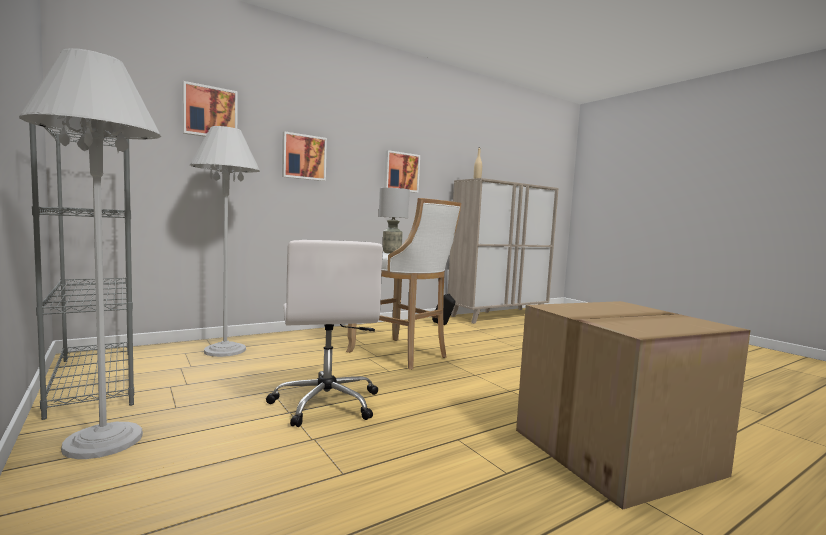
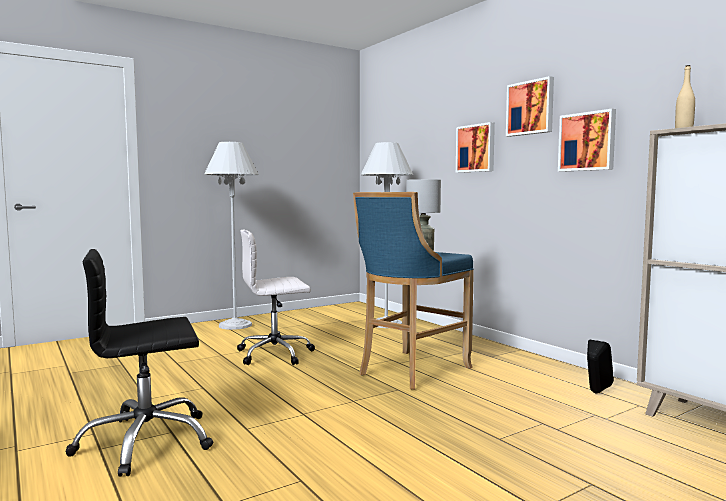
camera: 90 degrees right, 0 degrees up
(93, 380) = (315, 312): grey bookcase -> none
(210, 112) = (417, 126): picture -> picture (530, 108)
(401, 354) = (410, 371): white stool -> blue stool
(615, 453) = (145, 442): cardboard box -> black office chair

